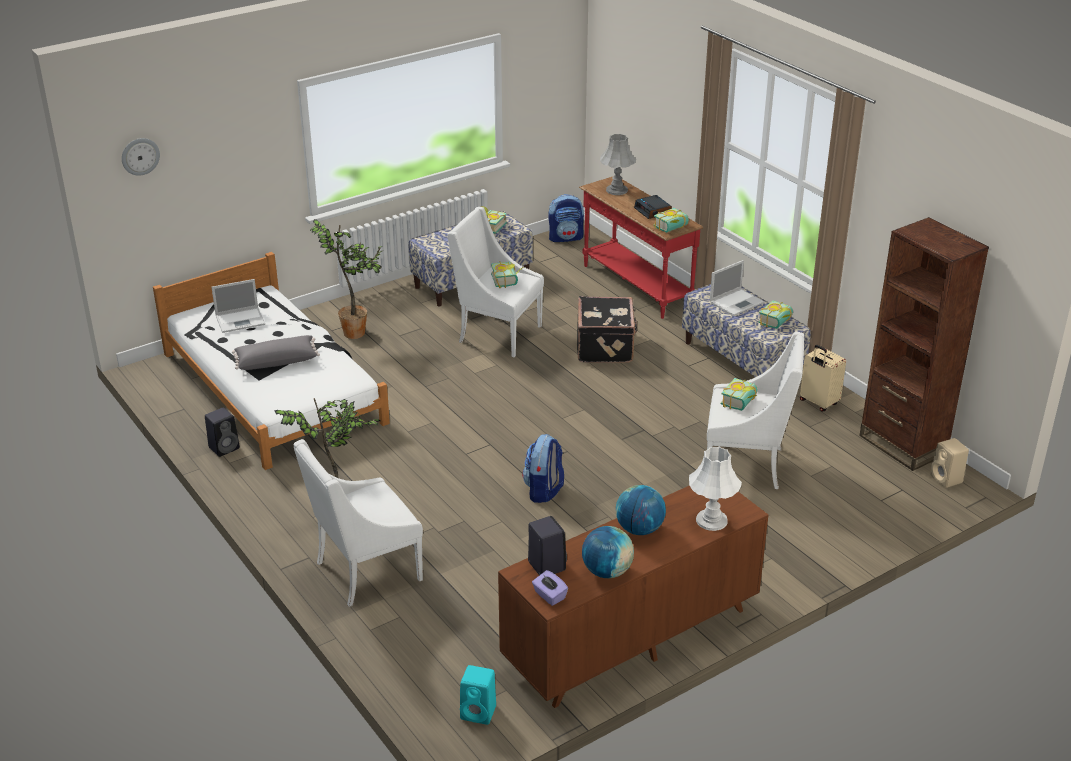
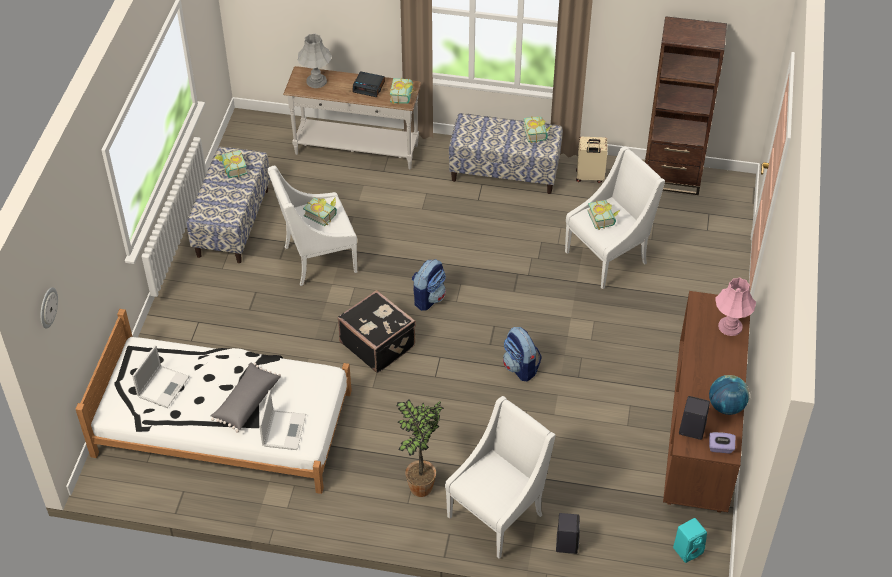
camera: 45 degrees left, 15 degrees up
(225, 447) = (265, 498): black speaker -> black speaker (566, 542)
(357, 333) = (215, 330): potted plant -> none
(365, 572) = (498, 514): white armchair -> white armchair turned 150 degrees counterclockwise
(566, 238) = (246, 134): backpack -> backpack (429, 298)
(606, 347) = (406, 220): black suitcase -> black suitcase (378, 344)
(635, 286) = (356, 150): red console table -> white console table
(639, 529) = (704, 363): globe -> none
(711, 520) = (730, 327): white table lamp -> pink table lamp
(737, 302) = (491, 132): laptop -> laptop (284, 429)
(947, 479) = (722, 188): beige speaker -> none

